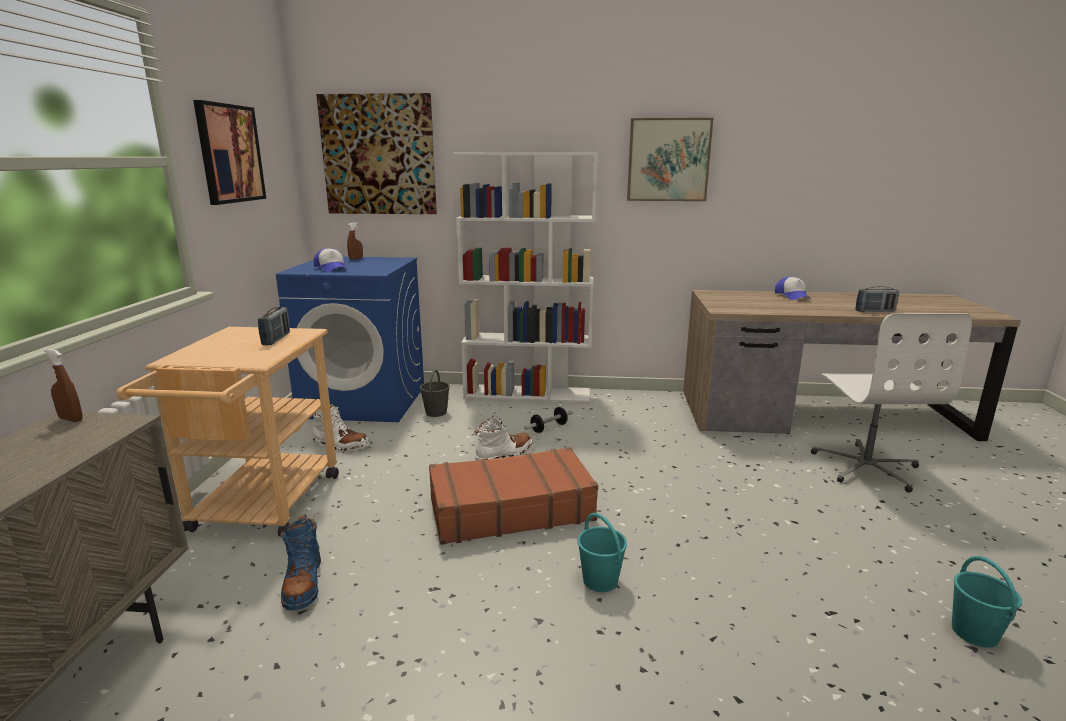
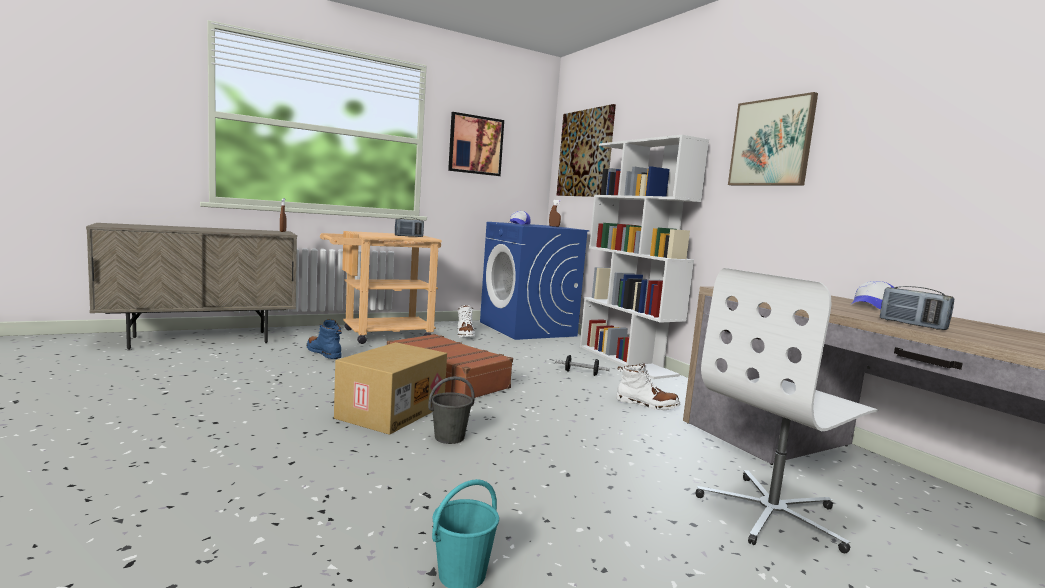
camera: 55 degrees right, 10 degrees down
(303, 584) = (324, 353): blue boot -> blue boot turned 90 degrees clockwise
(436, 412) = (545, 344): grey bucket -> grey bucket (450, 437)
(504, 454) = (517, 368): white boot -> white boot (646, 404)
(600, 580) = (390, 411): turquoise bucket -> cardboard box

